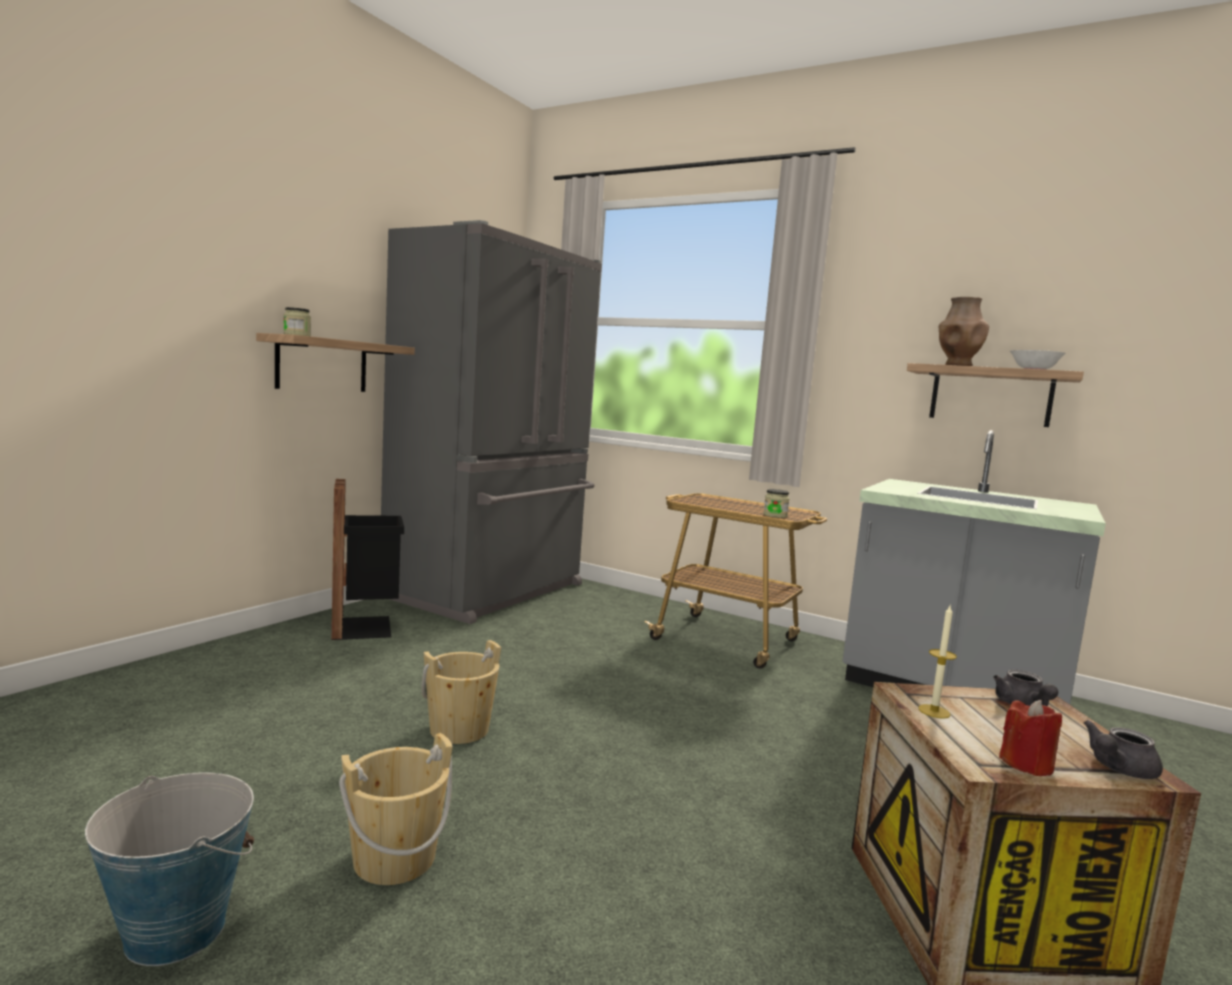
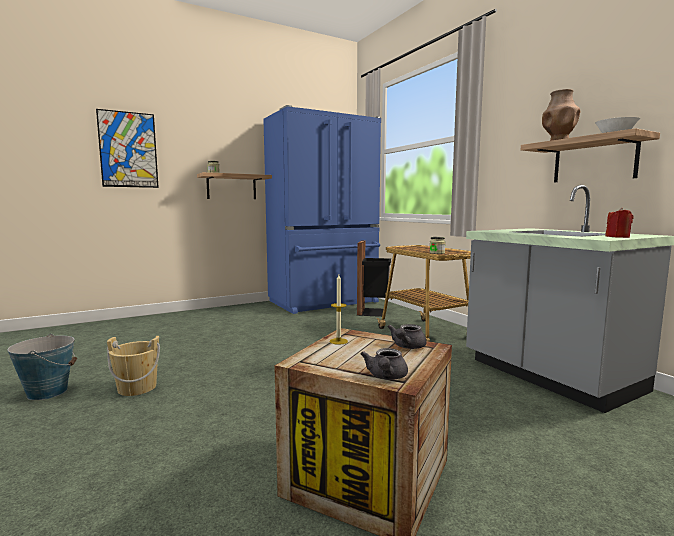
camera: 30 degrees right, 0 degrees up
(105, 263) = (128, 150): none -> picture
(365, 627) = (246, 311): black trash can -> black trash can (373, 312)
(459, 730) = (226, 351): beige bucket -> none
(491, 591) = (325, 302): grey fridge -> blue fridge
(1026, 764) = (329, 365): red candle -> red candle (617, 237)
(1118, 769) = (386, 377): grey teapot -> grey teapot turned 75 degrees counterclockwise

